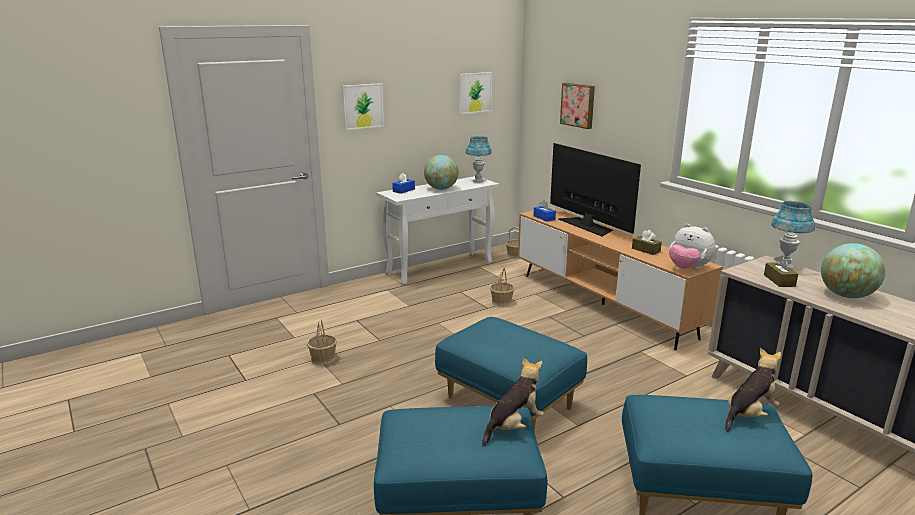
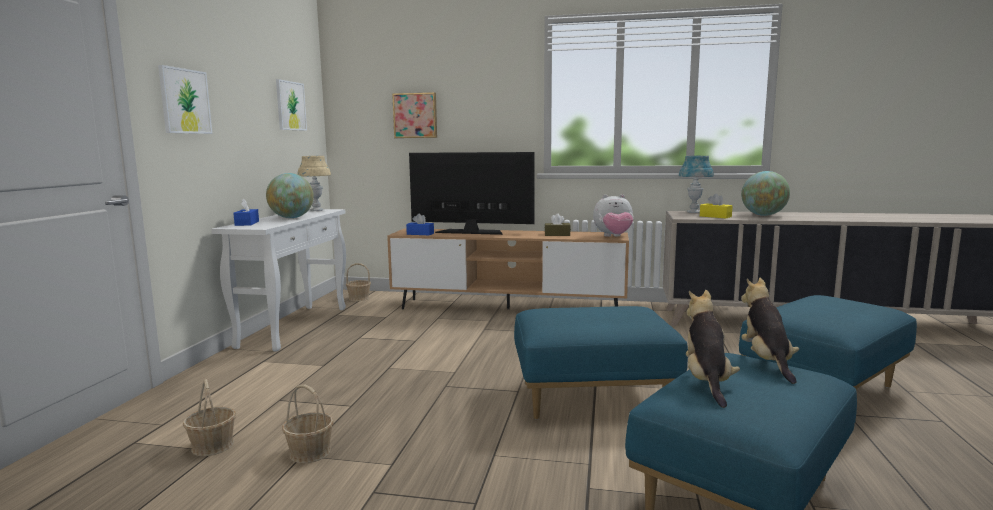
camera: 45 degrees left, 10 degrees down
(478, 181) = (316, 210): blue table lamp -> beige table lamp
(502, 302) = (419, 332): basket -> basket (213, 446)
(749, 414) = (832, 299): plush toy -> plush toy (706, 381)
(779, 280) = (715, 216): brown tissue box -> yellow tissue box

